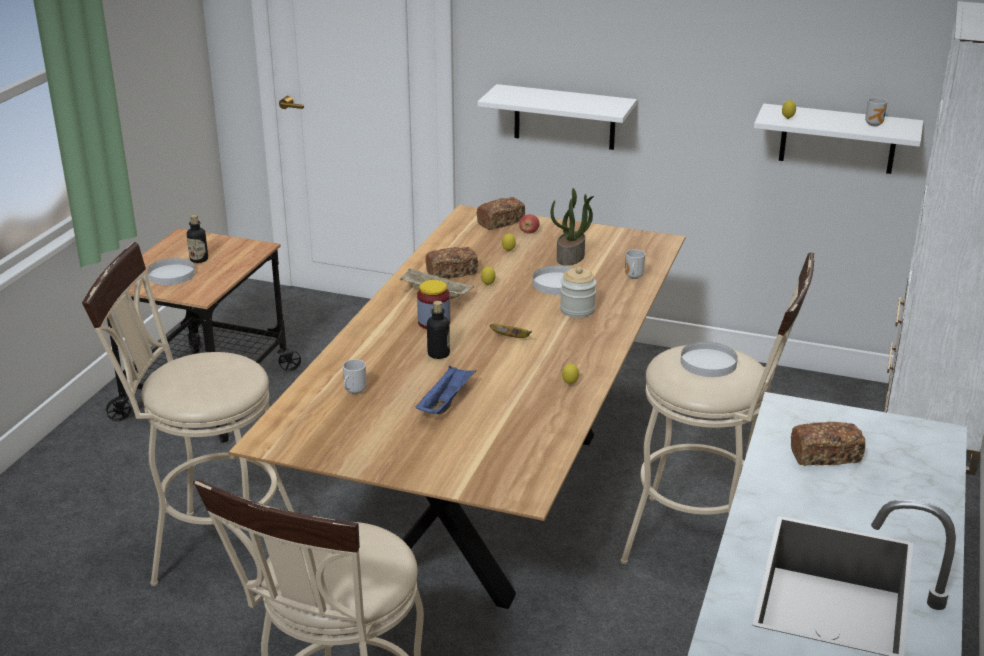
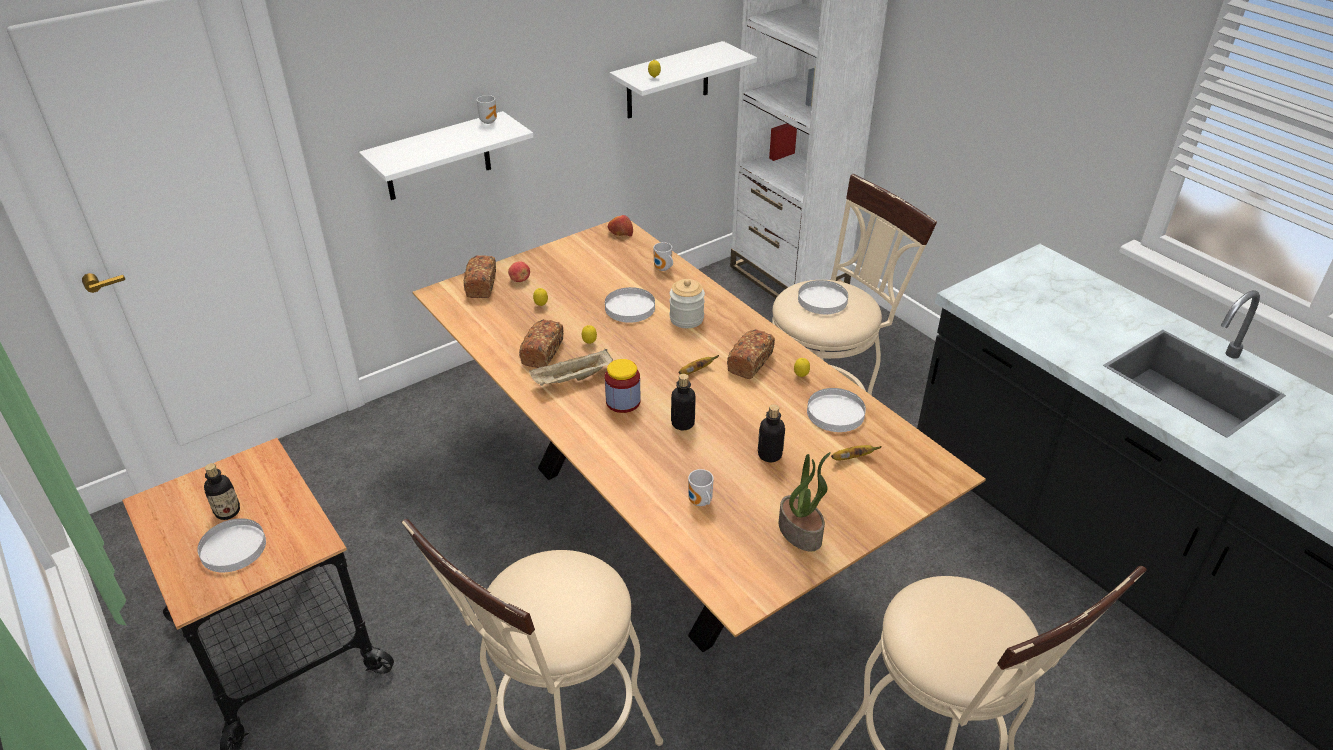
camera: 55 degrees left, 10 degrees up
(445, 402) = (770, 455): blue tray -> bottle
(488, 441) = (852, 458): none -> banana
(540, 415) = (835, 413): none -> white plate
(571, 257) = (593, 281): potted plant -> potted plant (801, 532)
(657, 243) = (620, 232): none -> apple
(825, 456) = (1040, 310): bread -> bread (750, 362)
(875, 124) = (709, 57): mug -> mug (489, 121)

